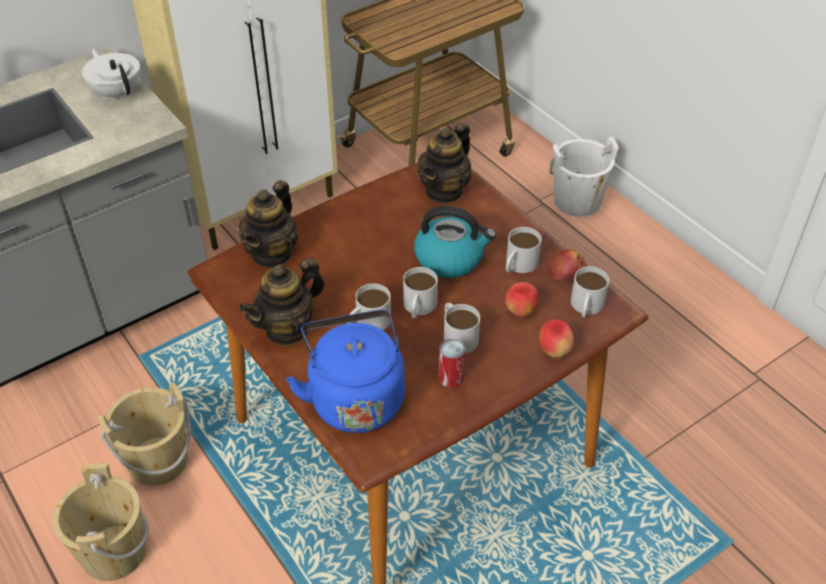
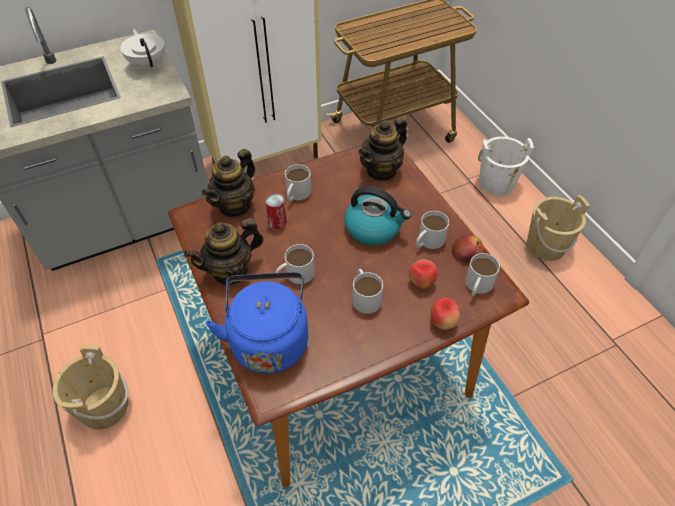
camera: 10 degrees right, 5 degrees up
(158, 460) = (151, 341): beige bucket -> beige bucket (546, 245)
(418, 307) = (338, 267): white mug -> white mug (296, 194)
(451, 377) = (351, 333): can -> can (277, 222)

